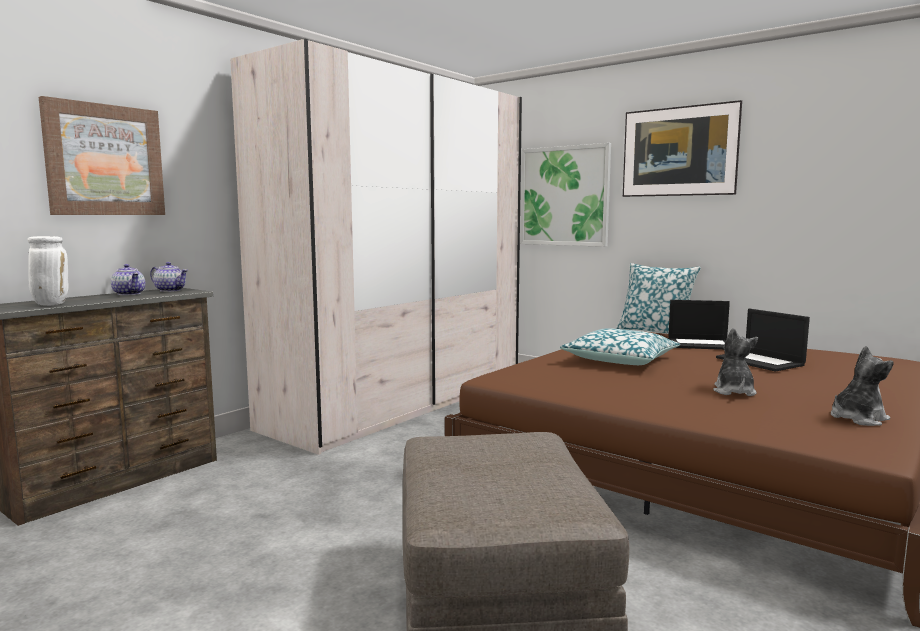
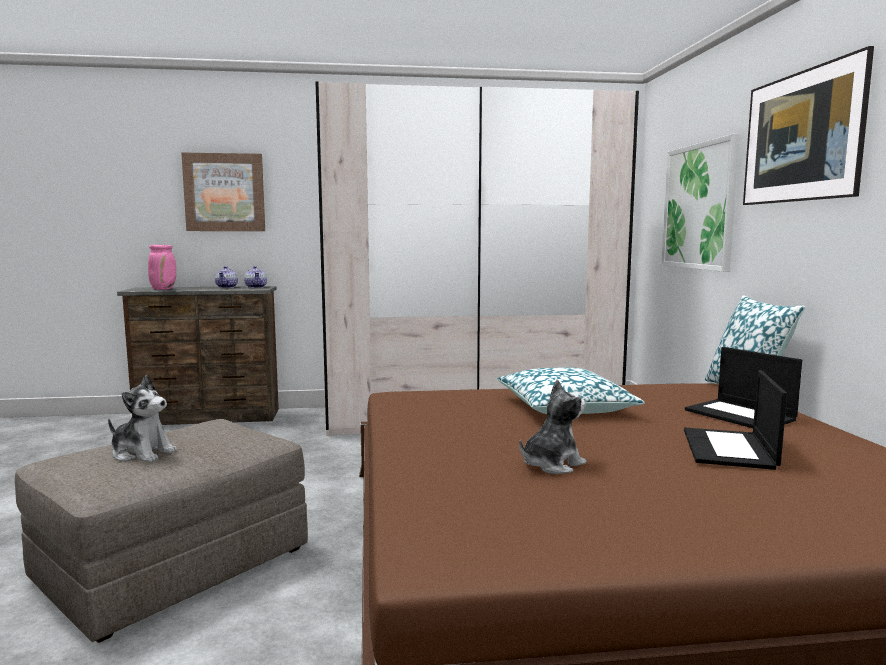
camera: 45 degrees right, 0 degrees up
(50, 304) = (163, 289): white vase -> pink vase
(857, 419) = (571, 536): plush toy -> plush toy (142, 453)

